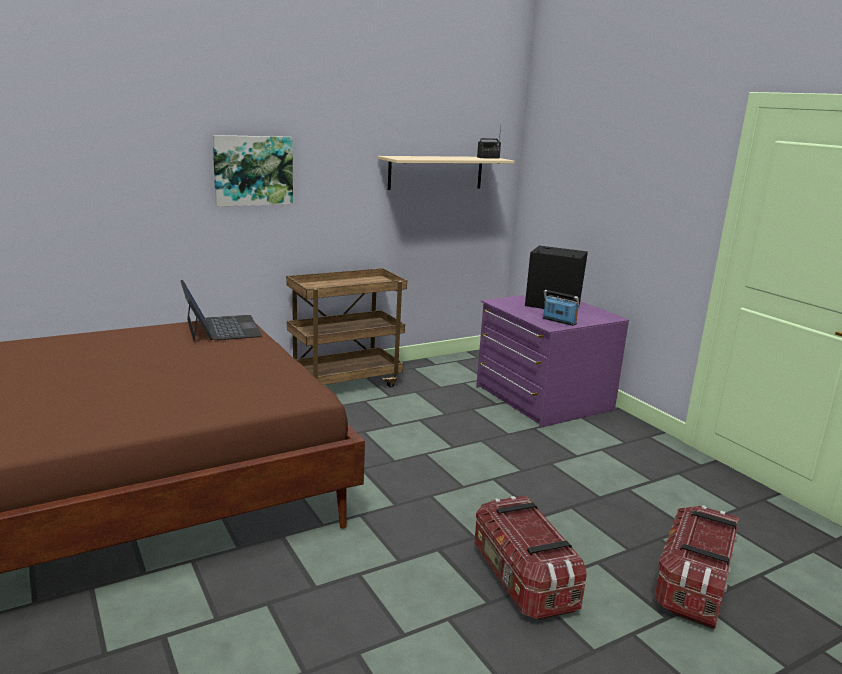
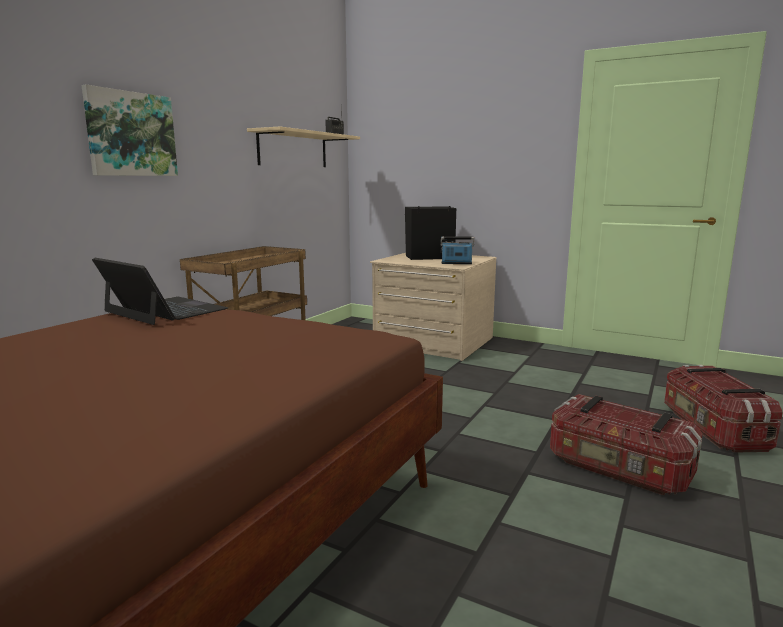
camera: 30 degrees left, 5 degrees down
(542, 398) = (433, 342): purple dresser -> beige dresser

